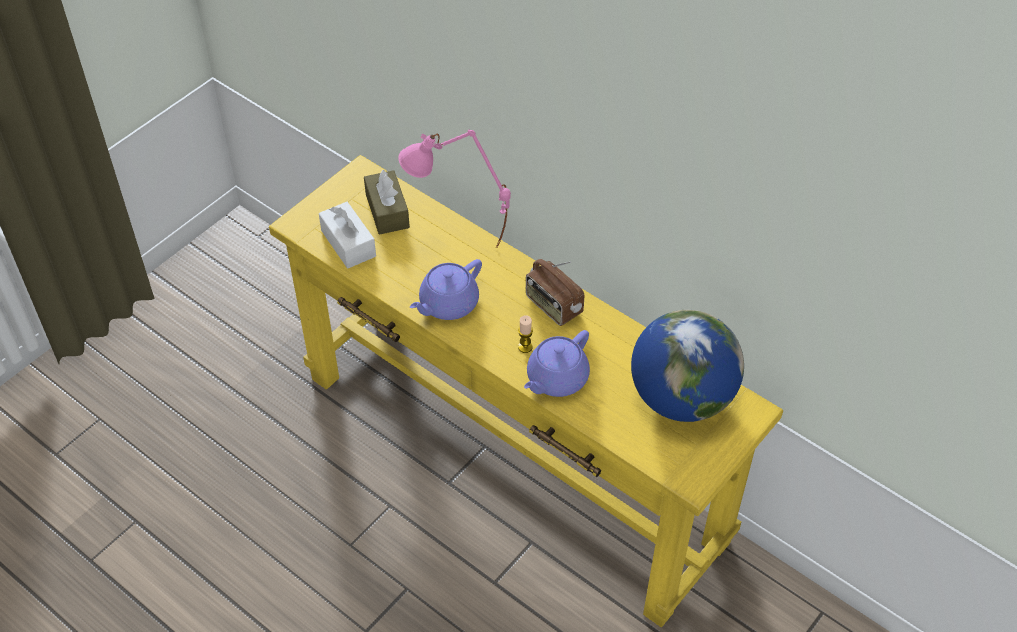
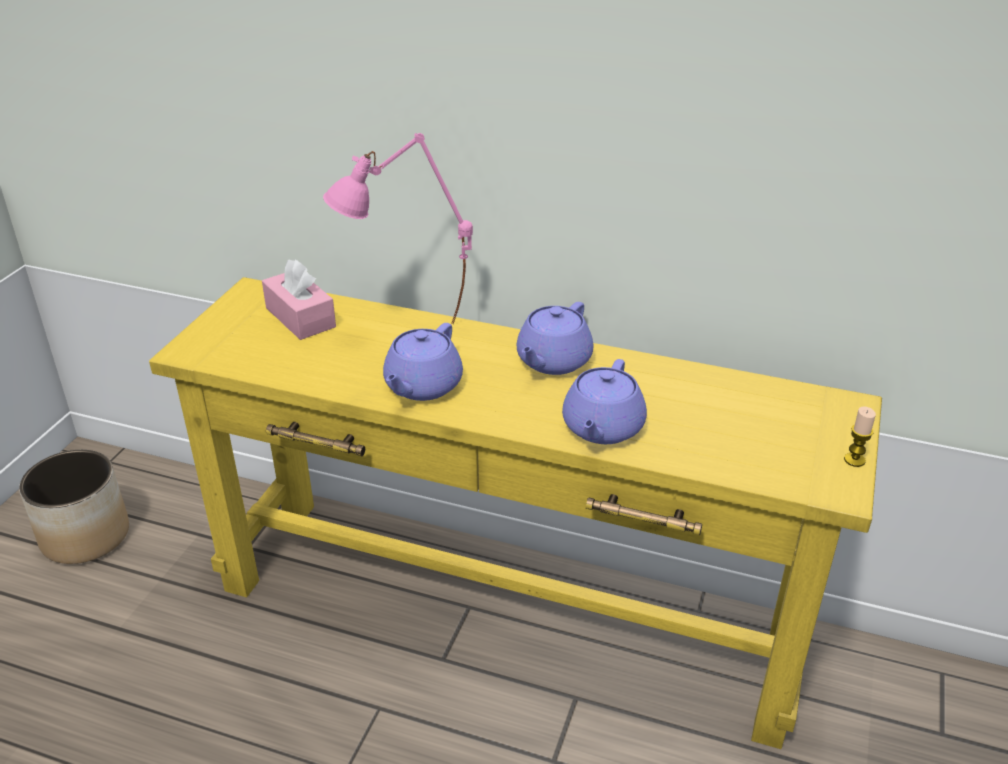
camera: 20 degrees left, 15 degrees down
(226, 302) = (86, 536): none -> planter
(348, 243) = (264, 355): white tissue box -> none
(387, 211) = (300, 317): brown tissue box -> pink tissue box
(525, 347) = (543, 406): candle -> candle (854, 460)
(553, 306) = (552, 361): radio -> purple teapot
(681, 398) = (763, 412): globe -> none

